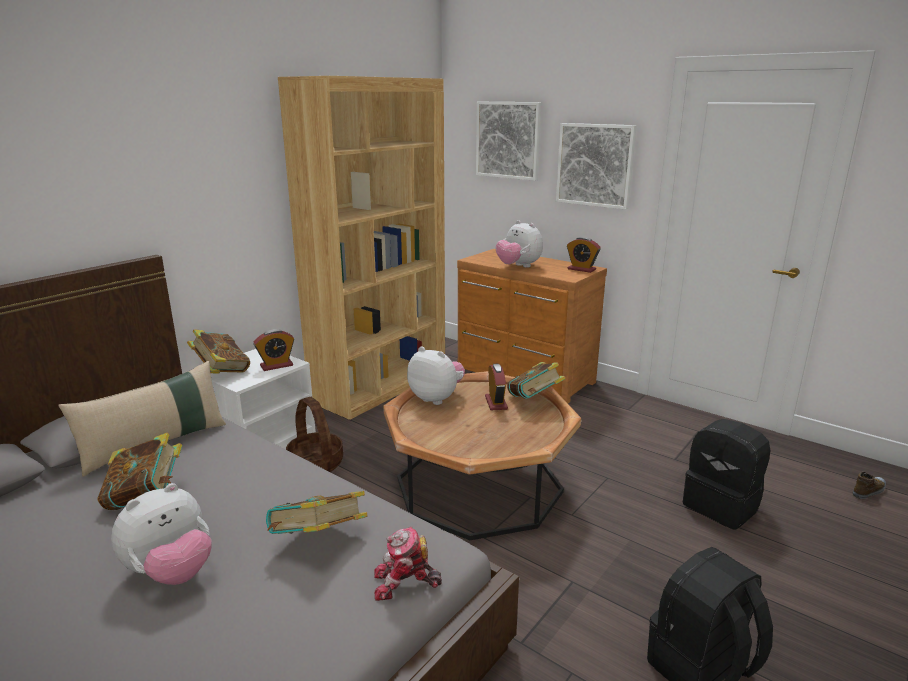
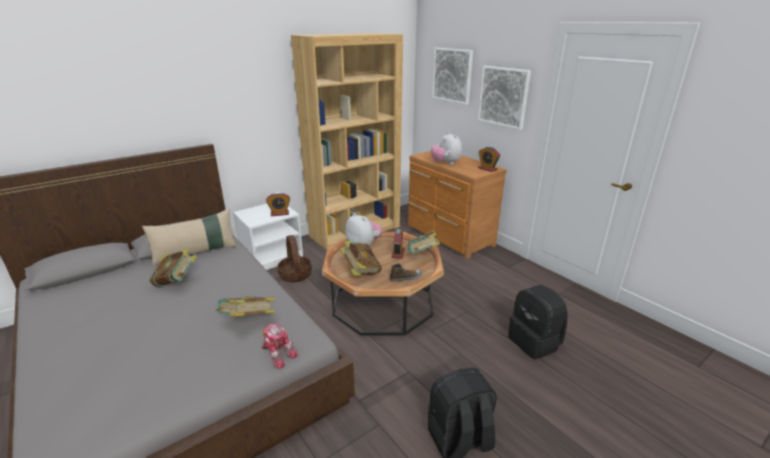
camera: 15 degrees right, 5 degrees up
(171, 572) = (168, 325): plush toy -> none
(221, 371) = (248, 214): book -> book (361, 271)
(405, 583) = (278, 354): toy robot -> toy robot turned 150 degrees counterclockwise
(869, 491) = (653, 351): shoe -> shoe (405, 278)

